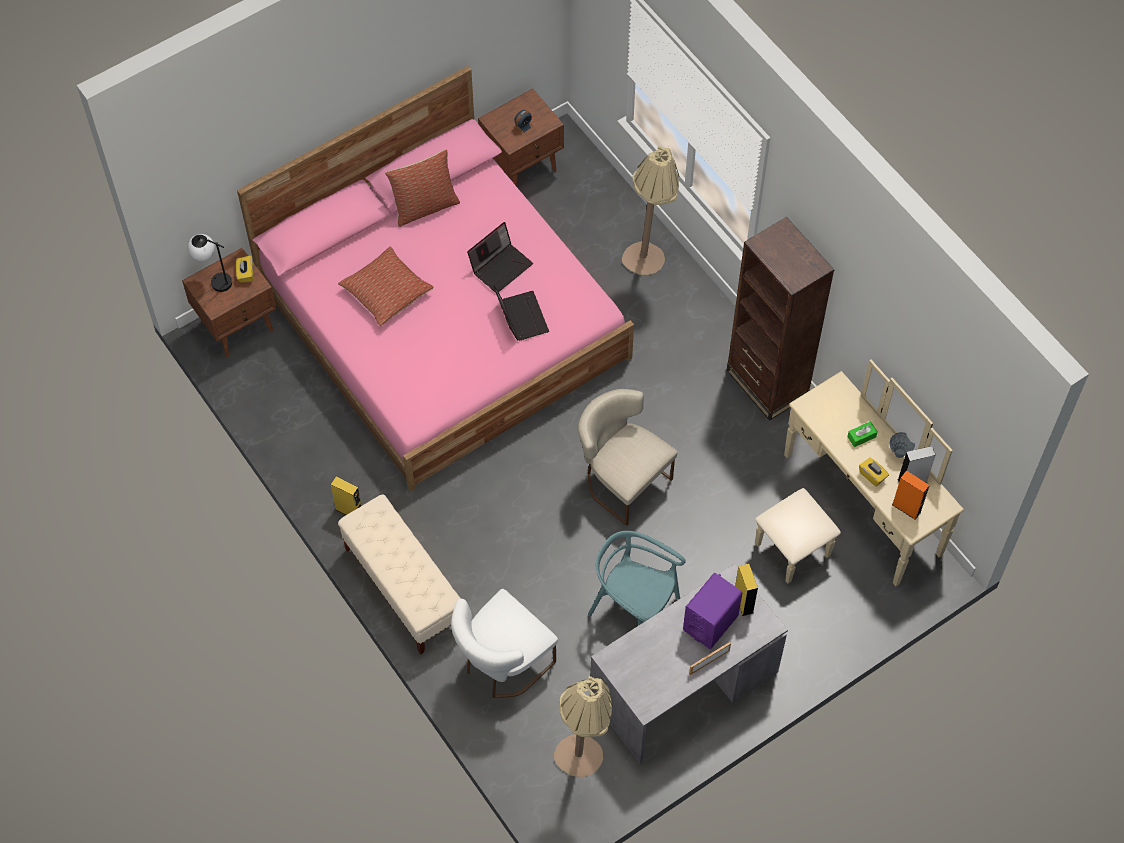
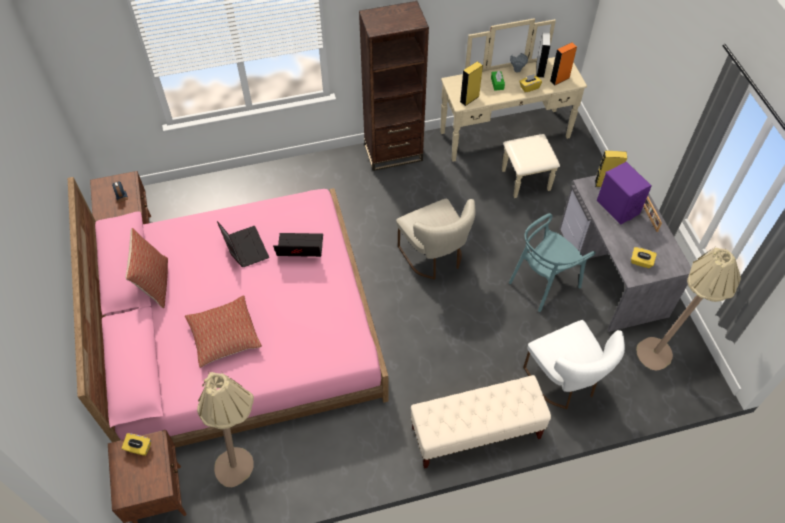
camera: 70 degrees left, 5 degrees down
(214, 280) = (129, 479): table lamp -> none
(349, 511) = (388, 454): yellow speaker -> yellow speaker (469, 99)
(621, 480) = (435, 257): beige chair -> beige chair turned 90 degrees counterclockwise
(634, 663) = (641, 262): none -> yellow tissue box
(647, 266) = (266, 187): beige floor lamp -> beige floor lamp (243, 466)

